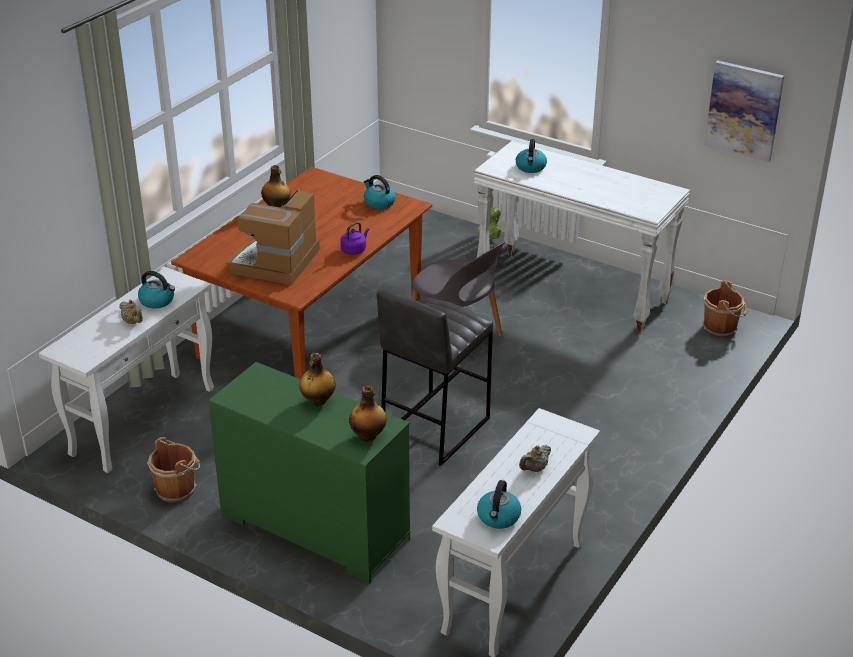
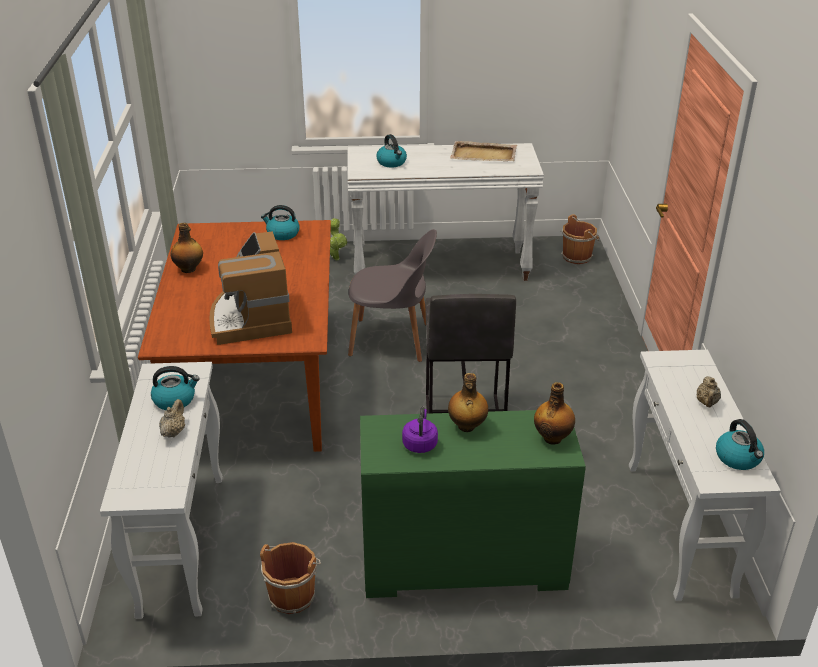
camera: 35 degrees left, 0 degrees up
(133, 322) = (173, 432): beige teapot -> beige teapot turned 90 degrees counterclockwise
(354, 250) = (312, 281): purple kettle -> purple kettle (420, 443)
(626, 186) = (484, 154): none -> beige tray
(744, 110) = (565, 59): picture -> none

